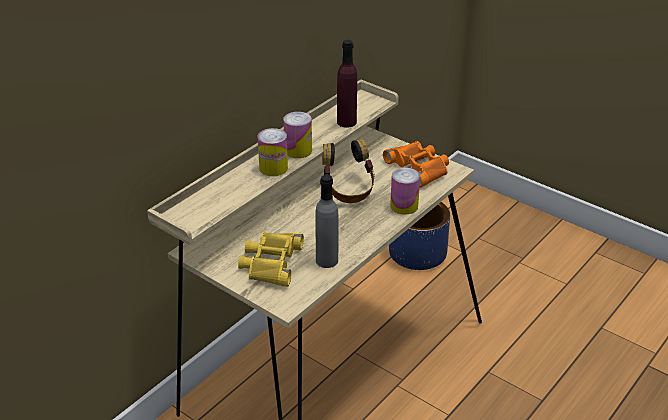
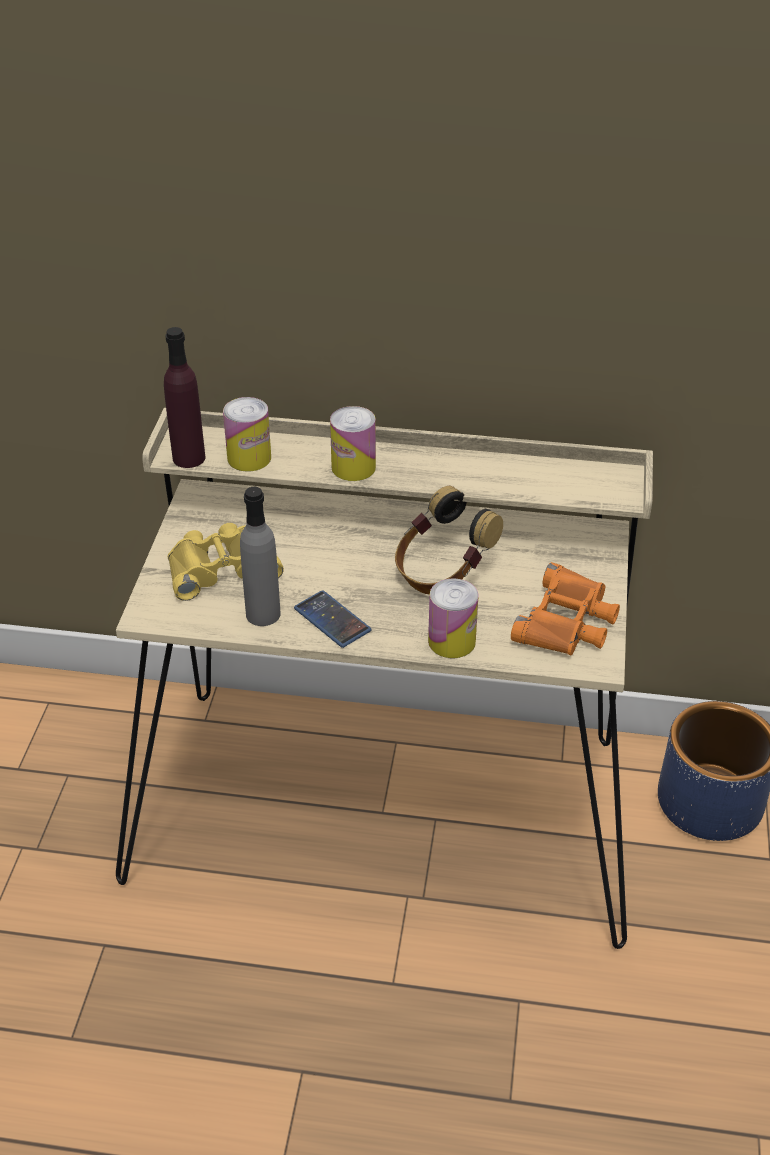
camera: 60 degrees right, 5 degrees up
(298, 150) = (415, 471): can -> can (249, 458)
(346, 122) = (533, 486): purple bottle -> purple bottle (189, 458)
(353, 238) = (332, 620): none -> phone

